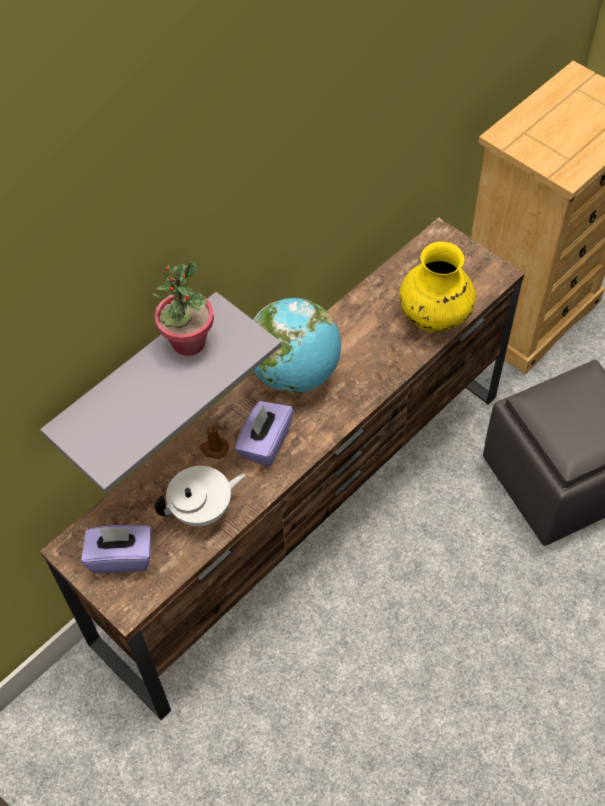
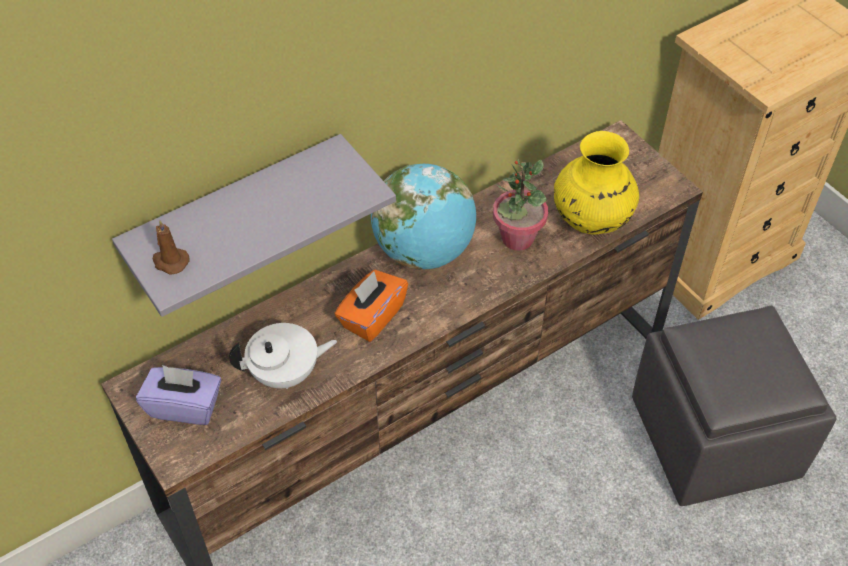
camera: 10 degrees right, 5 degrees down
(188, 342) = (295, 178): potted plant -> potted plant (517, 238)
(214, 448) = (315, 313): brown candle -> brown candle (170, 261)
(265, 443) = (372, 317): purple tissue box -> orange tissue box

